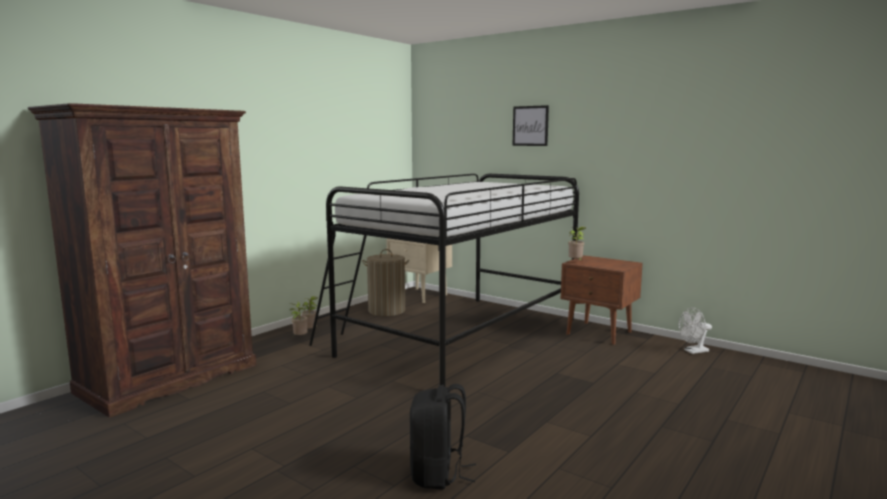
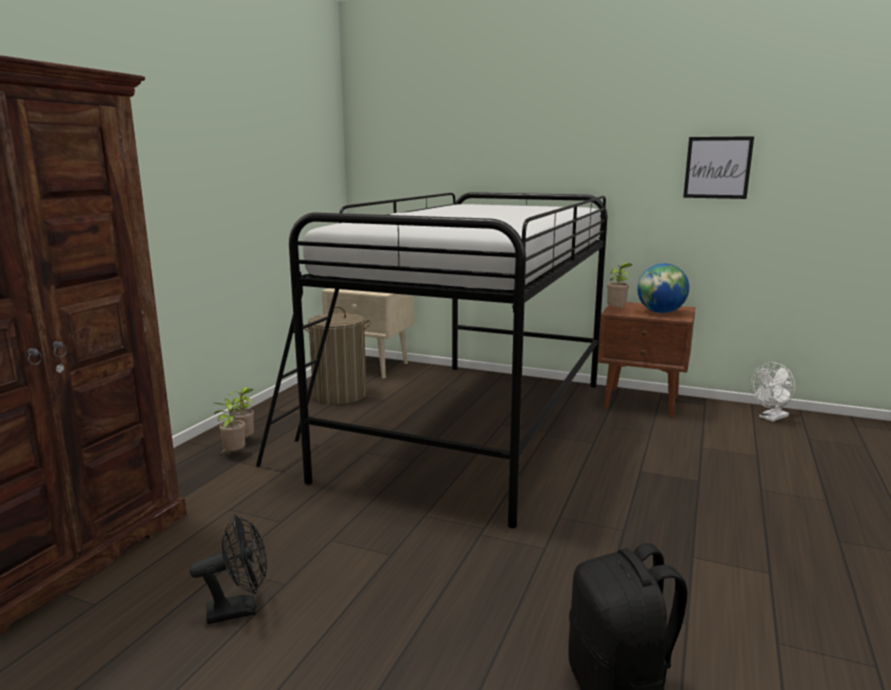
camera: 15 degrees left, 5 degrees up
(259, 411) = (240, 609): none -> black fan
(530, 126) = (533, 123): picture -> picture (717, 167)
(609, 264) = (660, 312): none -> globe

